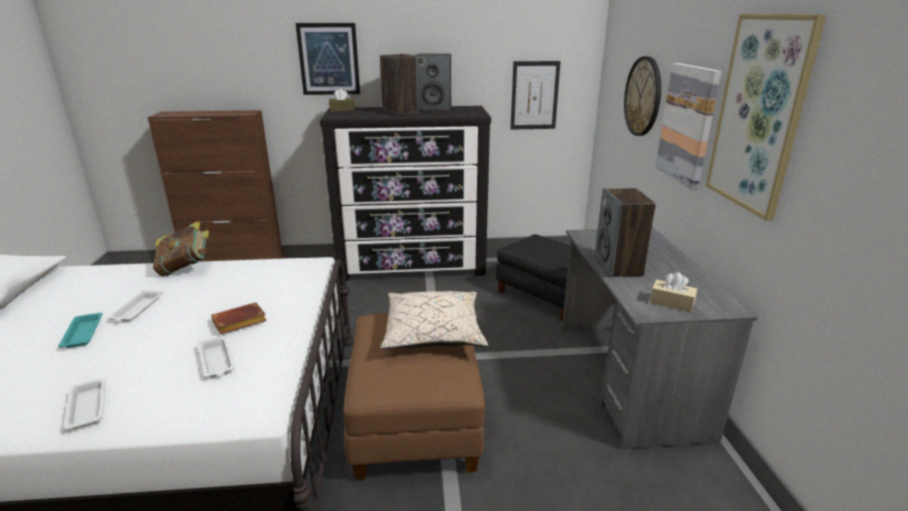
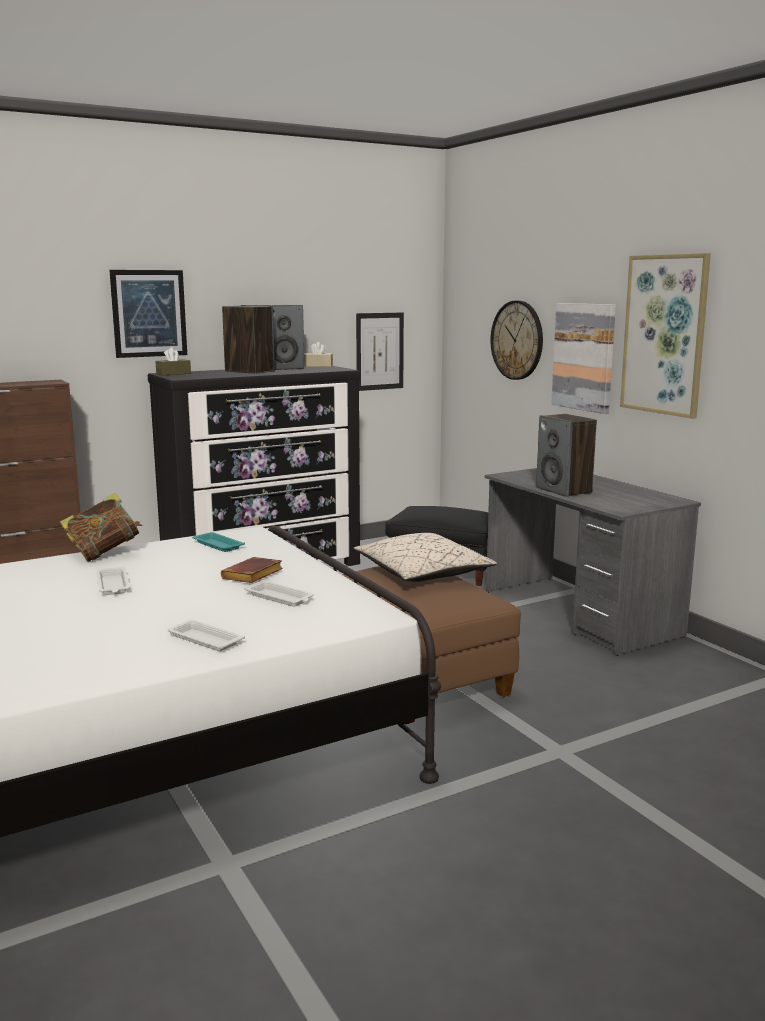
camera: 25 degrees left, 10 degrees down
(83, 333) = (85, 607): turquoise tray -> turquoise tray (217, 545)
(671, 303) = (633, 503): beige tissue box -> beige tissue box (318, 366)

